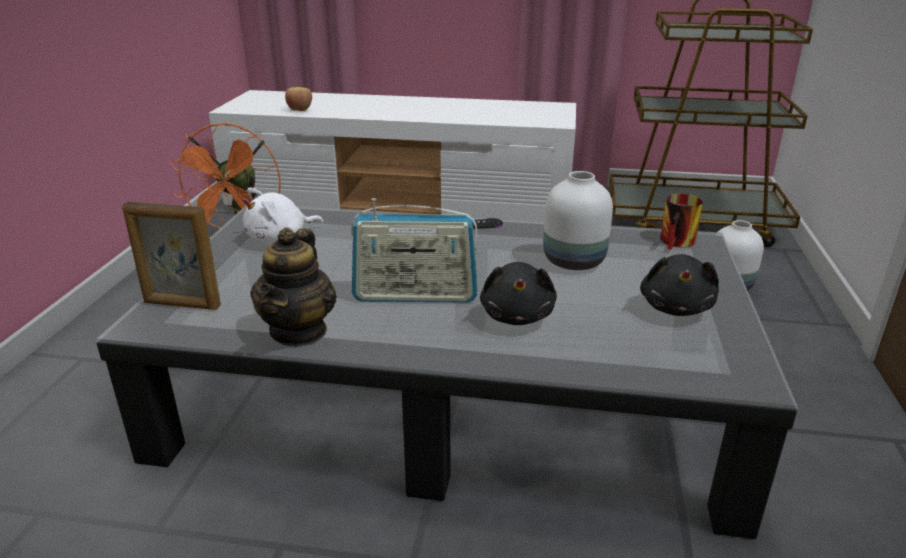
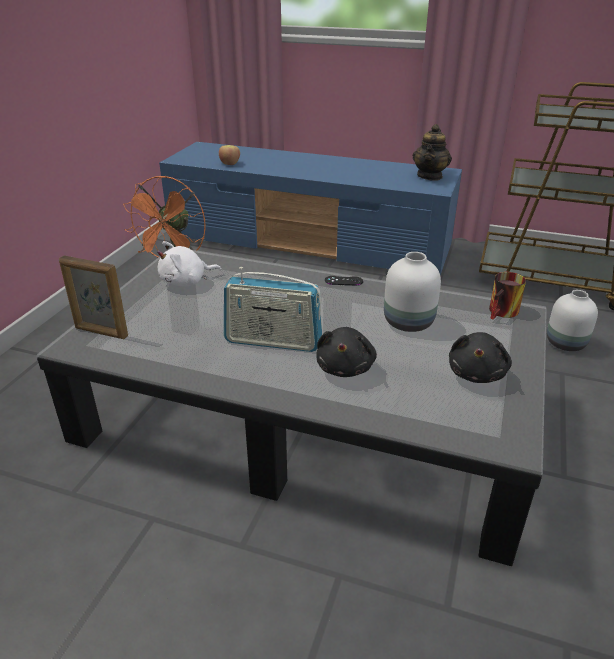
camera: 10 degrees right, 5 degrees up
(299, 331) = (178, 363): teapot -> teapot (430, 176)
(402, 204) = (310, 244): white tv stand -> blue tv stand

